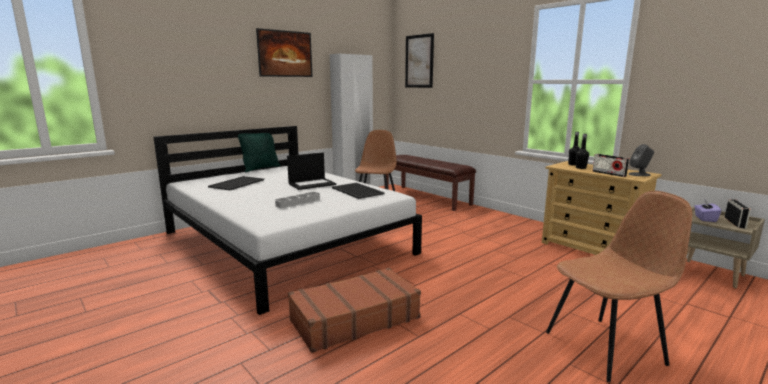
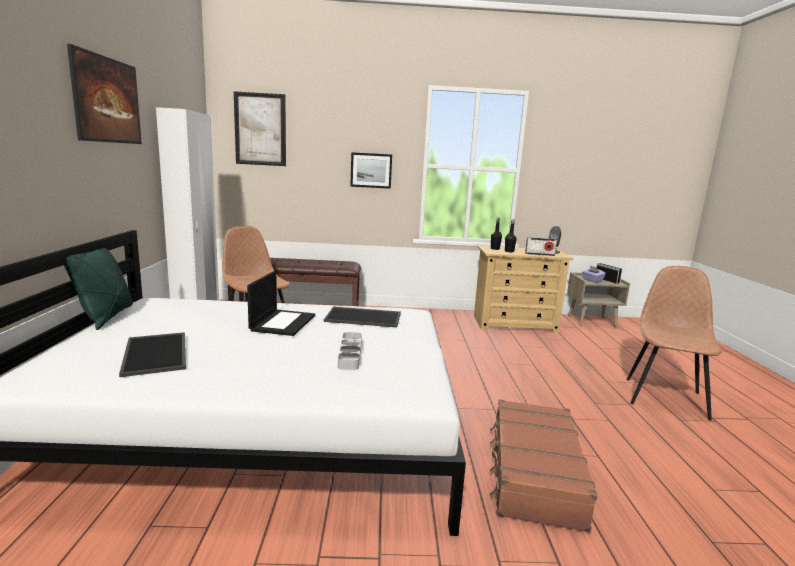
camera: 50 degrees left, 0 degrees up
(487, 88) = (371, 170): none -> picture

